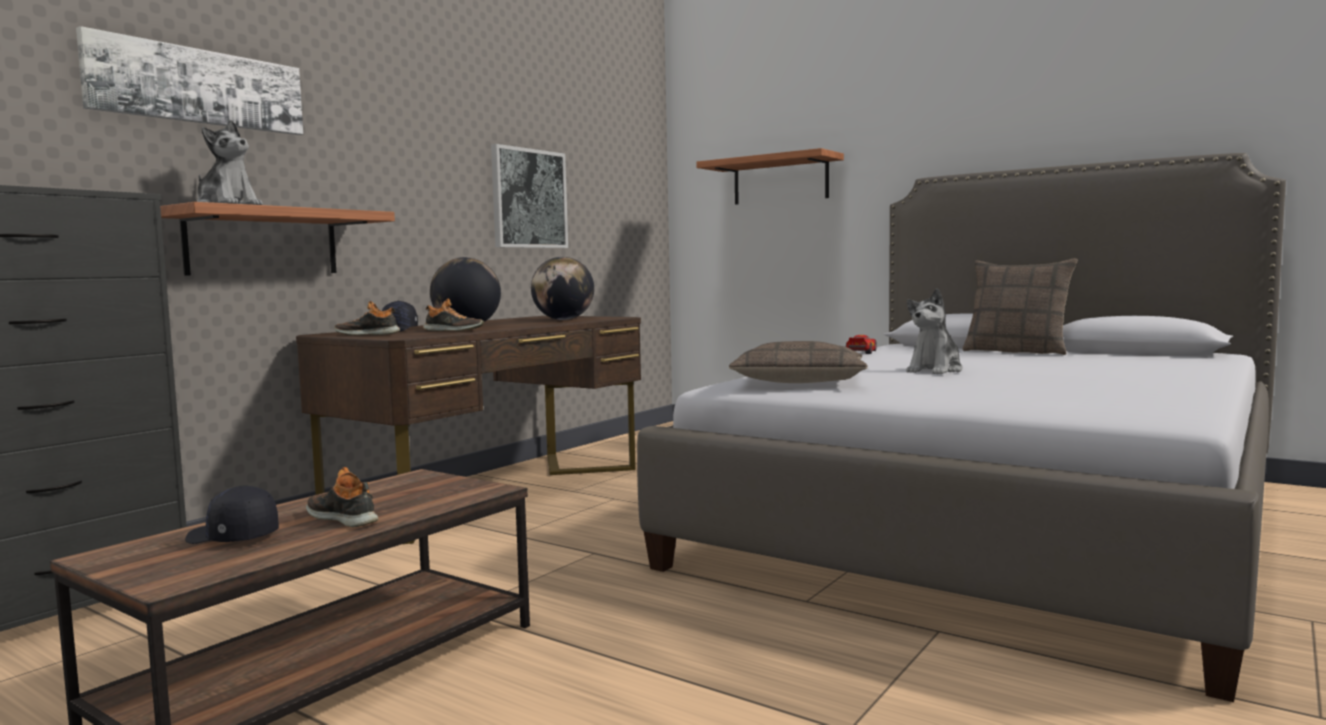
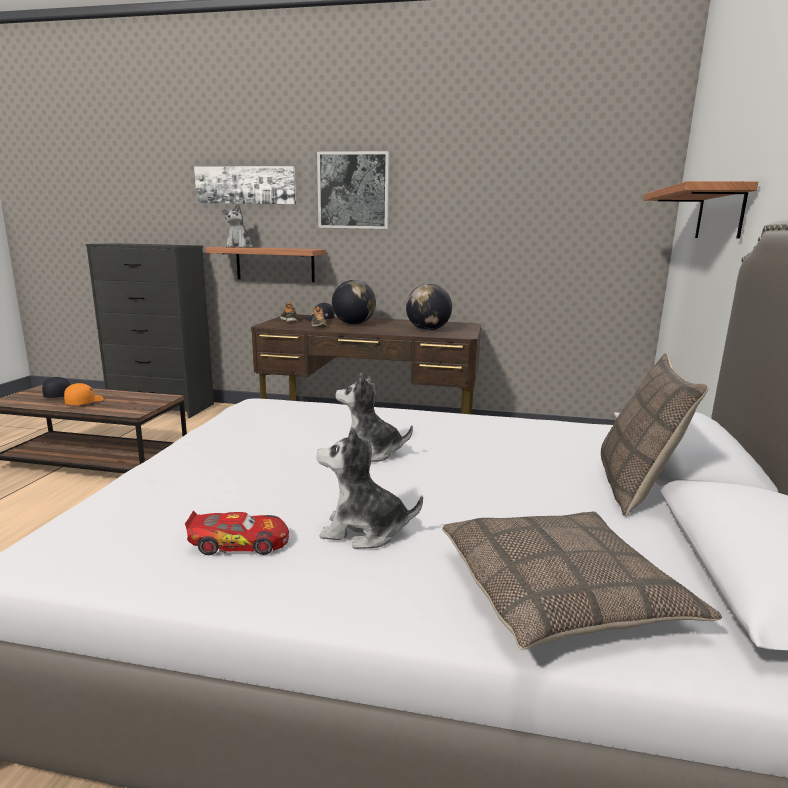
camera: 65 degrees right, 10 degrees up
(343, 518) = (84, 402): shoe -> orange cap
(529, 198) = (474, 234): picture -> picture (353, 190)
(799, 380) = (280, 416): pillow -> pillow (562, 592)
(861, 352) = (528, 421): toy car -> toy car (240, 543)
(1101, 377) = (364, 531): none -> plush toy

